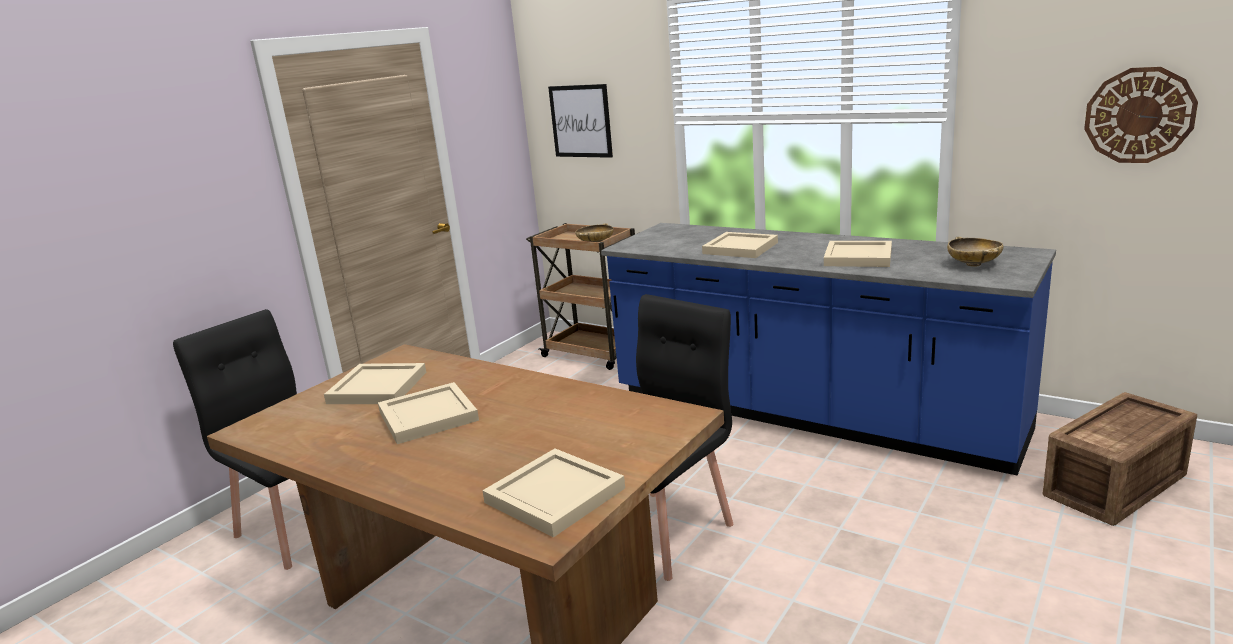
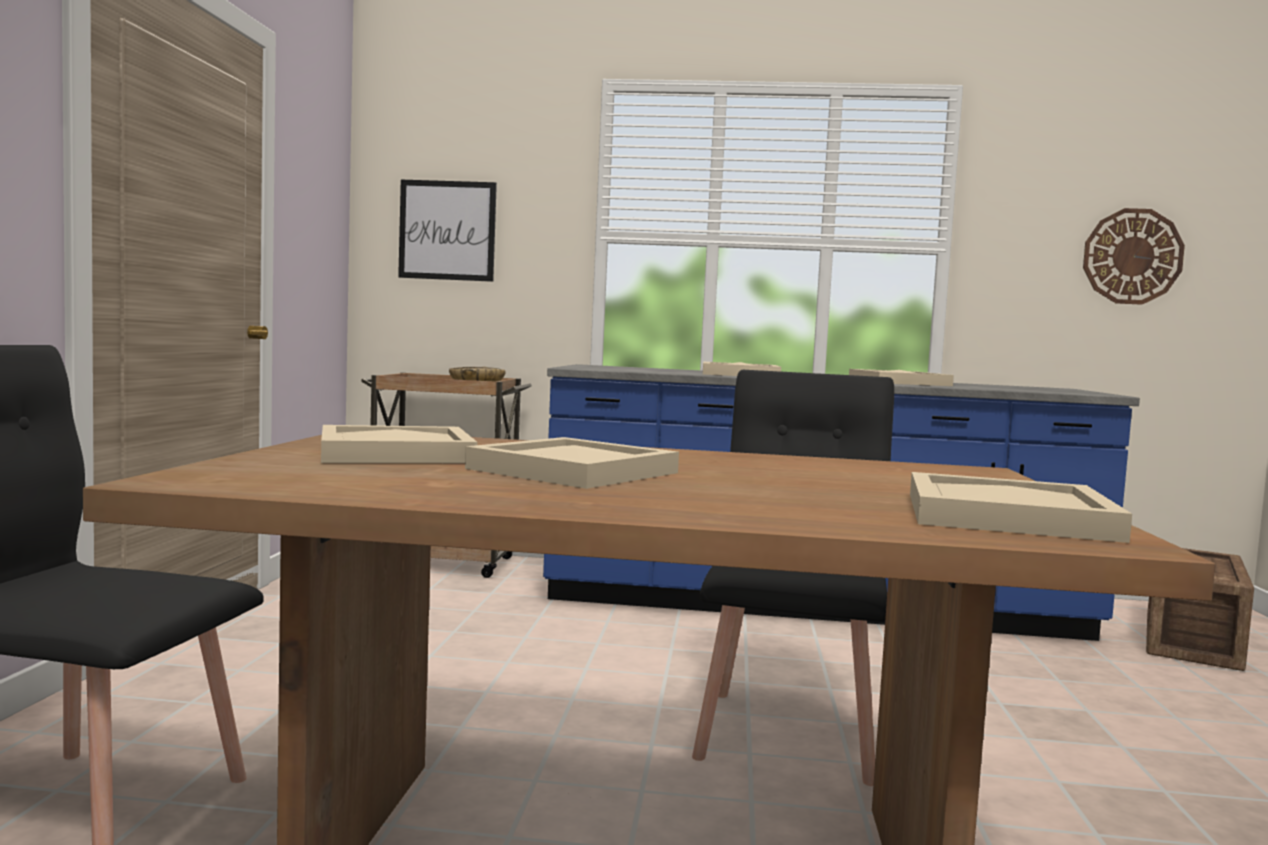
camera: 30 degrees left, 15 degrees down
(973, 264) = (1032, 389): beige bowl -> none

